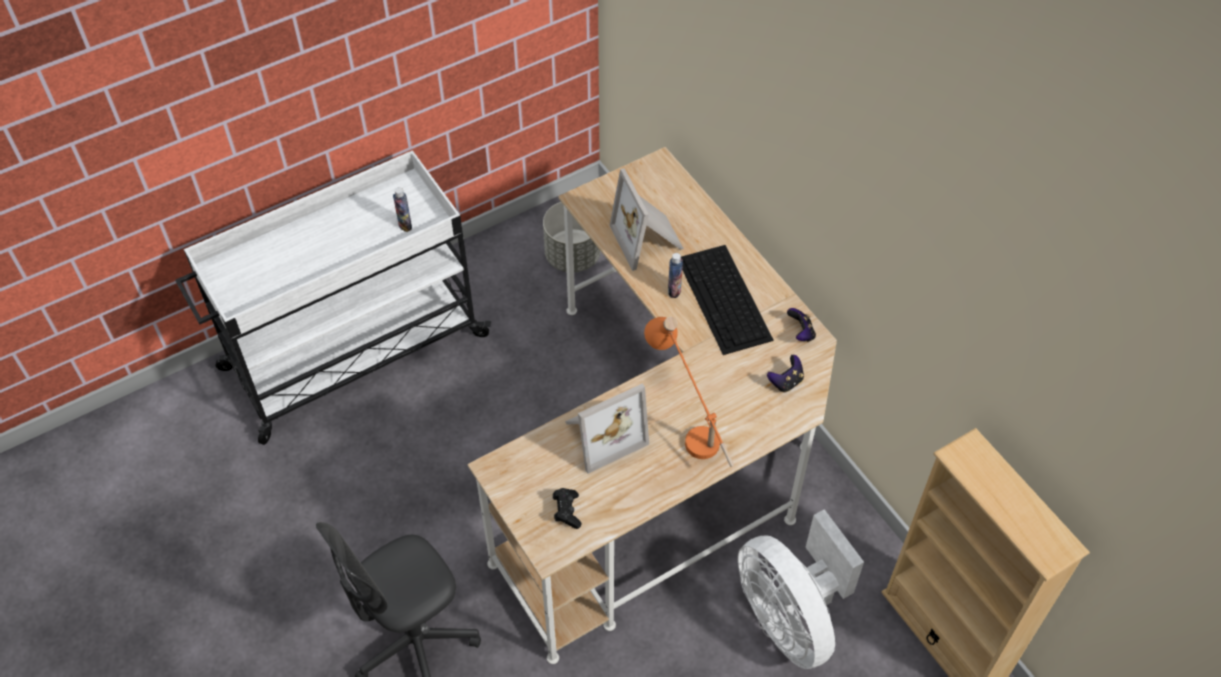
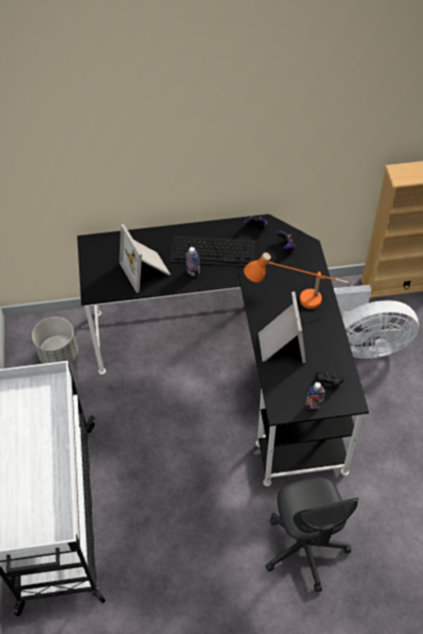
camera: 65 degrees left, 0 degrees up
(405, 225) = (44, 402): bottle -> bottle (314, 405)
(649, 239) = (146, 270): picture frame -> picture frame turned 60 degrees clockwise
(663, 455) = (234, 363): beige desk -> black desk

